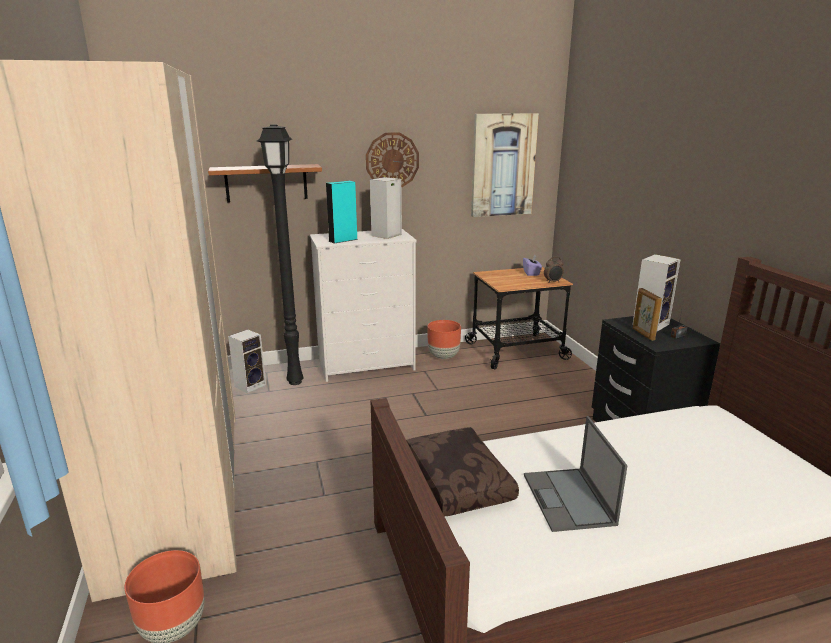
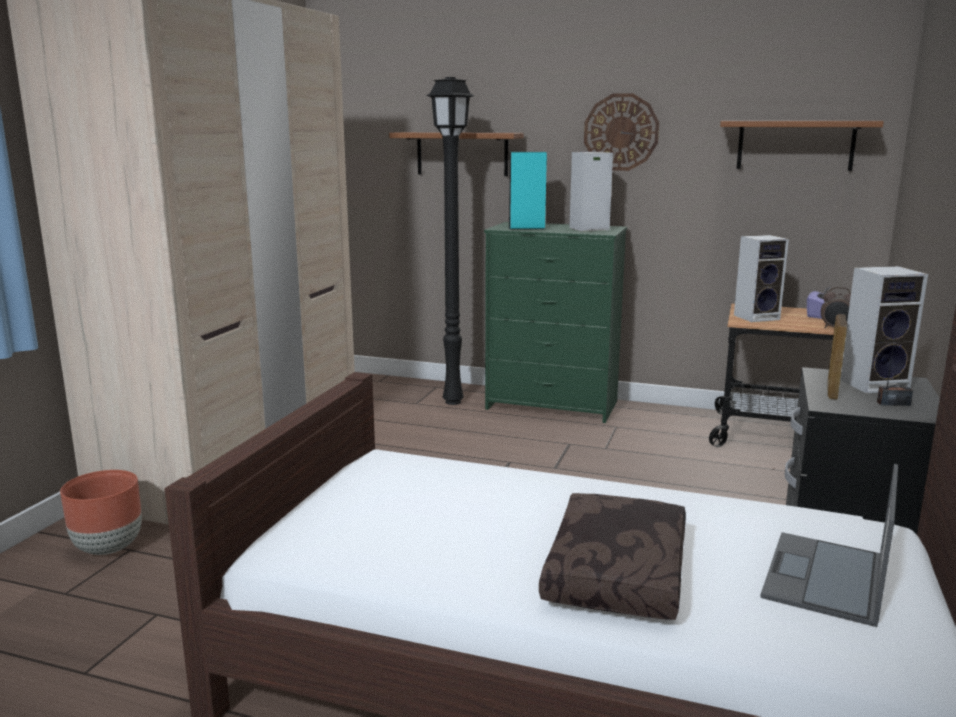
camera: 35 degrees right, 5 degrees down
(250, 385) = (406, 394): speaker -> speaker (757, 317)
(367, 365) = (553, 405): white dresser -> green dresser
(444, 356) = (663, 418): brown planter -> none
(460, 481) = (386, 482): brown pillow -> brown pillow (619, 573)
(503, 165) = (795, 145): picture -> shelf
(569, 500) = (472, 535): laptop -> laptop (825, 578)

